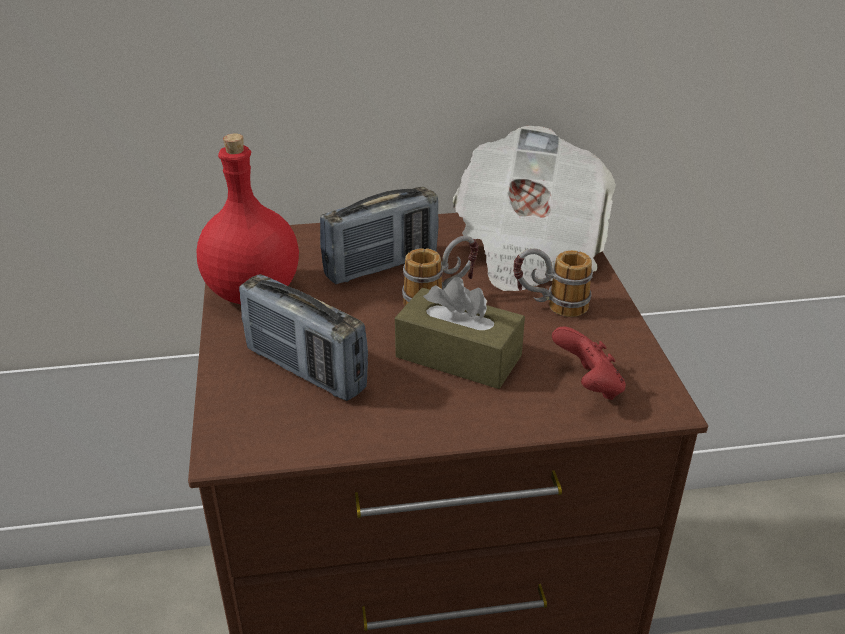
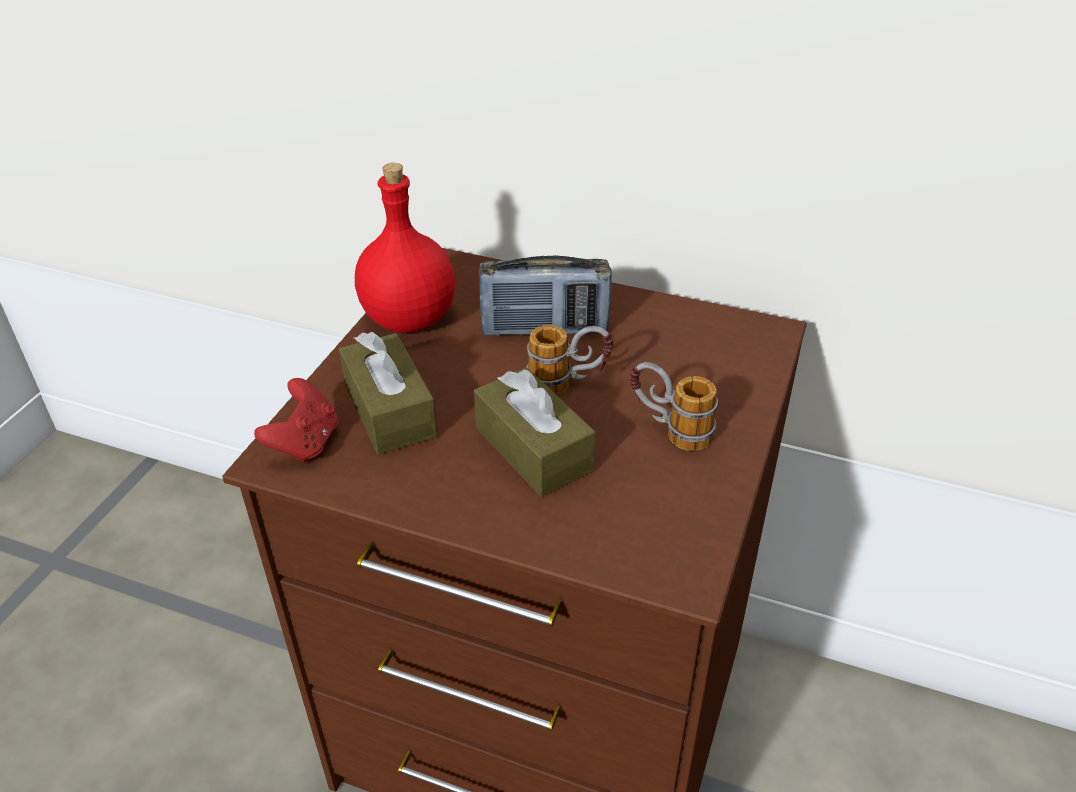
camera: 30 degrees right, 5 degrees up
(305, 370) = (390, 411): radio -> brown tissue box
(529, 248) = (708, 357): newspaper -> none
(588, 386) = (630, 529): red game controller -> red game controller (305, 443)

